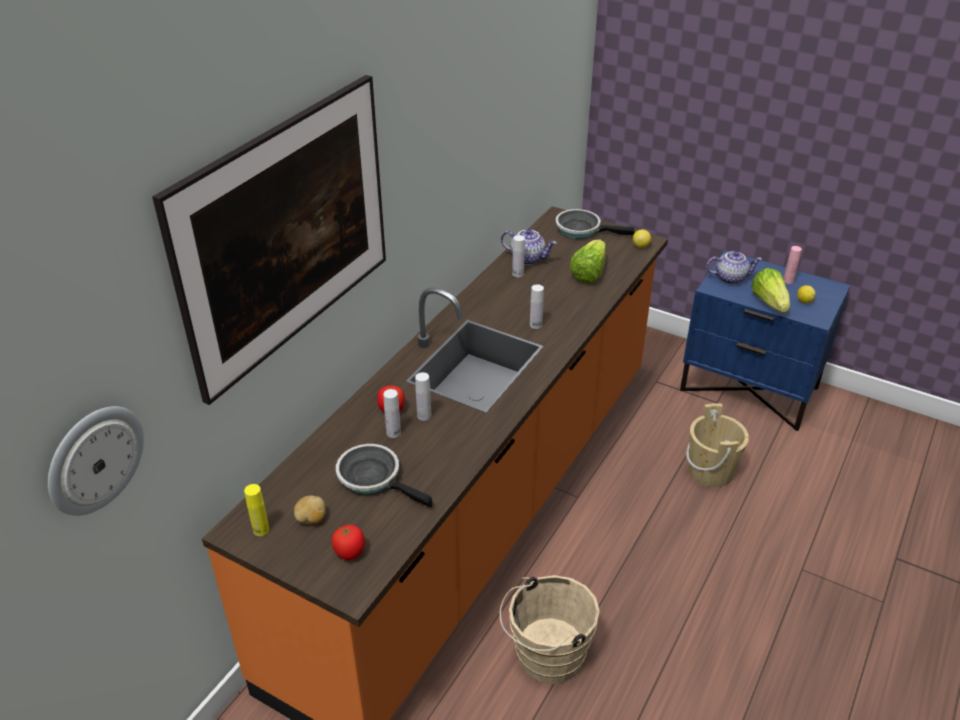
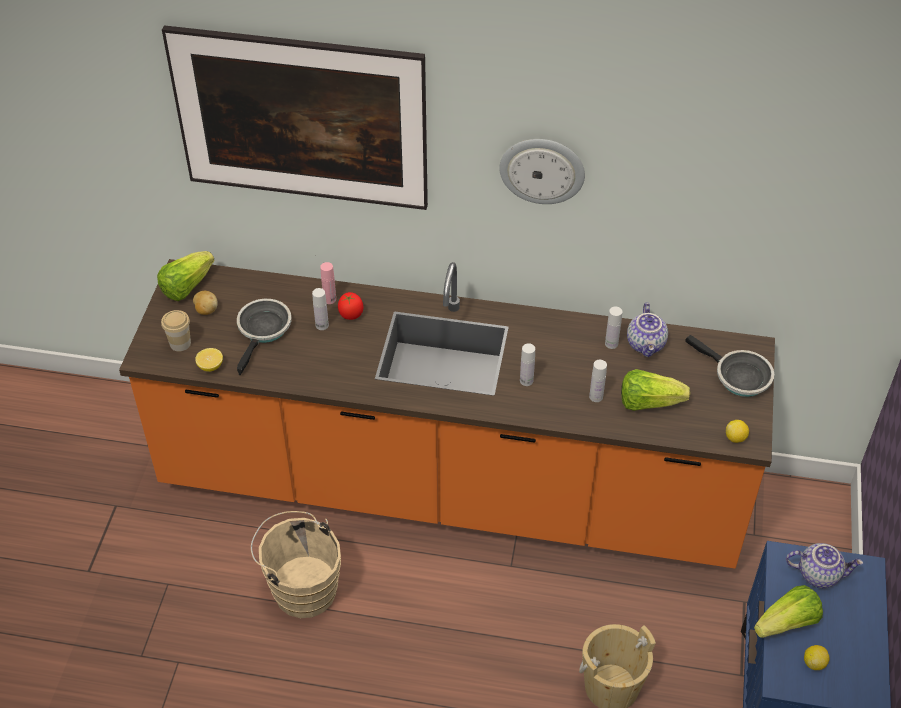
camera: 70 degrees right, 10 degrees up
(94, 459) = (93, 147): wall clock -> wall clock (542, 170)
(261, 530) = (186, 286): yellow bottle -> lettuce
(350, 552) = (180, 343): tomato -> cup
(401, 532) = (210, 366): none -> lemon
(424, 416) = (352, 338): white bottle -> white bottle (596, 397)
(582, 229) = (738, 376): frying pan -> frying pan turned 135 degrees clockwise
(730, 278) = (819, 573): teapot -> teapot turned 60 degrees counterclockwise
(788, 281) = (853, 640): pink bottle -> pink bottle (329, 299)

